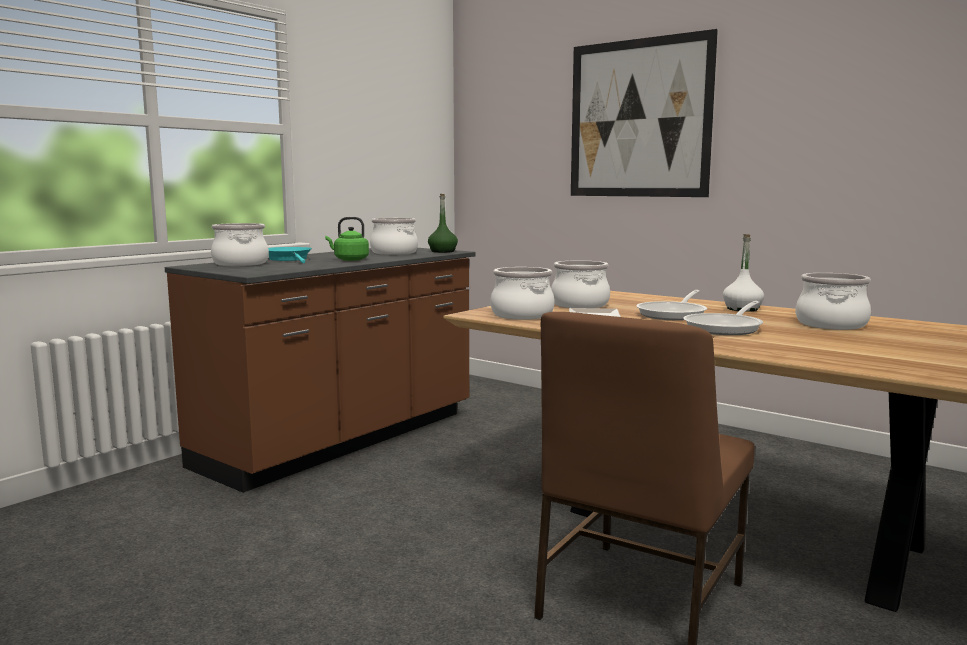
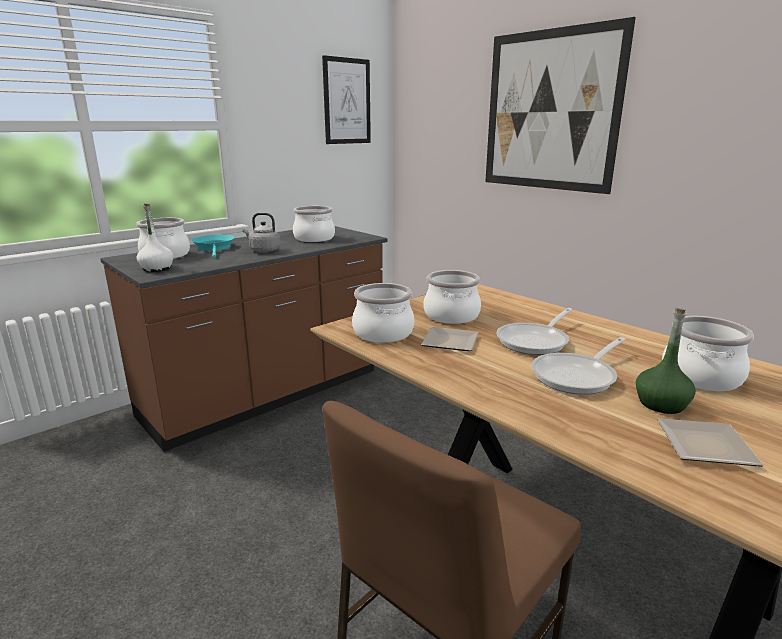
camera: 10 degrees right, 10 degrees up
(349, 259) = (263, 250): green kettle -> grey kettle
(409, 112) = (347, 101): none -> picture
(442, 251) = (358, 237): green bottle -> green bottle (661, 404)
(742, 309) = (612, 334): white bottle -> white bottle (157, 268)
(851, 350) = (706, 445): none -> plate

